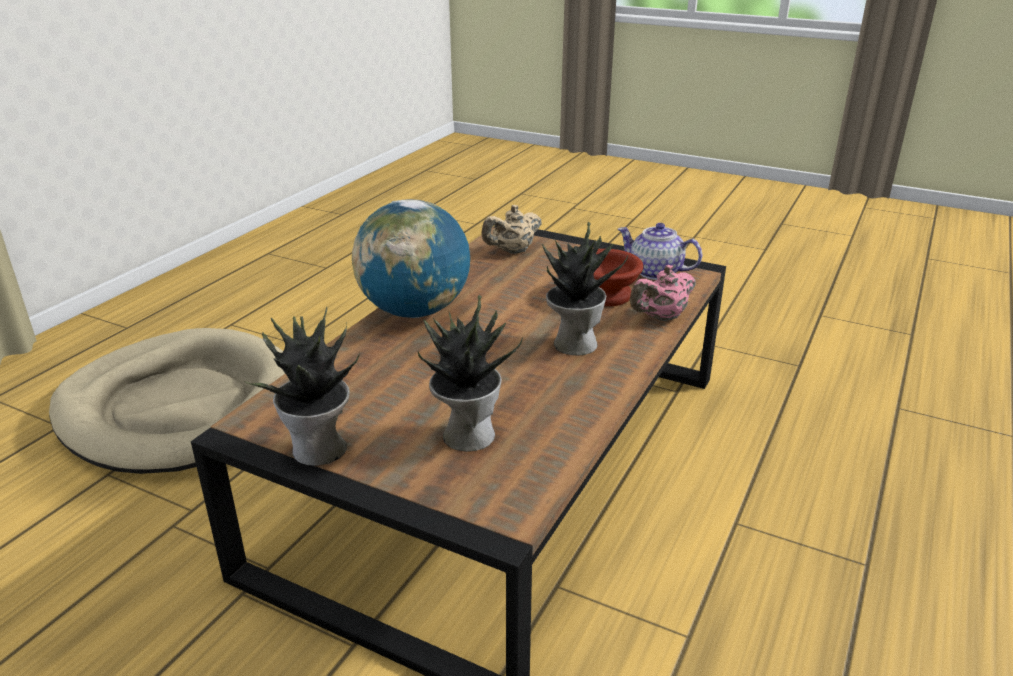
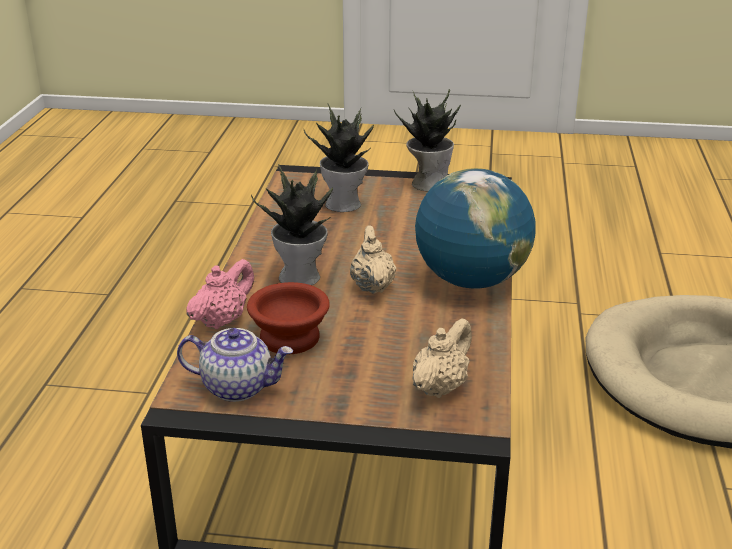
camera: 160 degrees right, 0 degrees up
(509, 323) = (372, 286): none -> beige teapot

